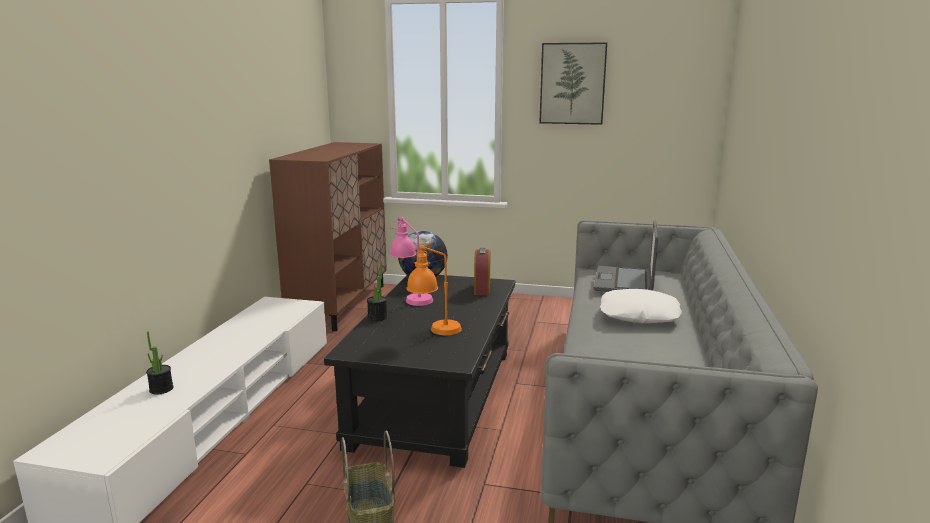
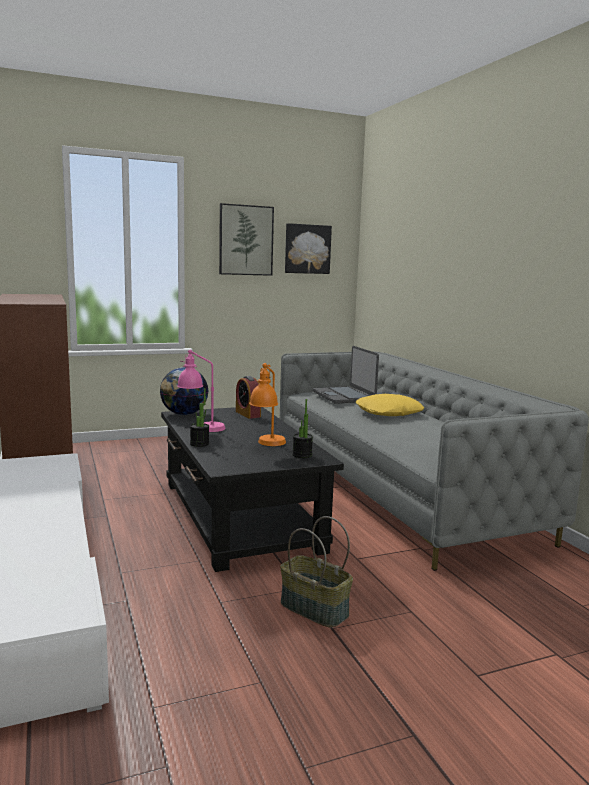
camera: 35 degrees left, 5 degrees down
(161, 389) = (28, 550): potted plant -> potted plant (302, 455)
(639, 315) = (389, 413): white pillow -> yellow pillow
(652, 91) = (307, 249): none -> picture

